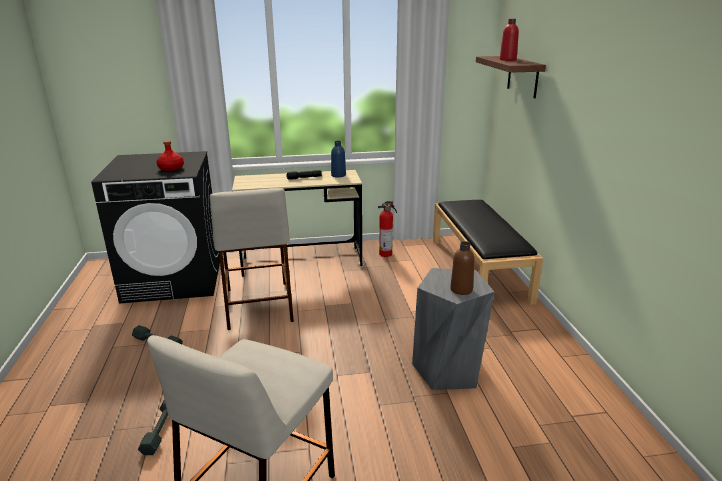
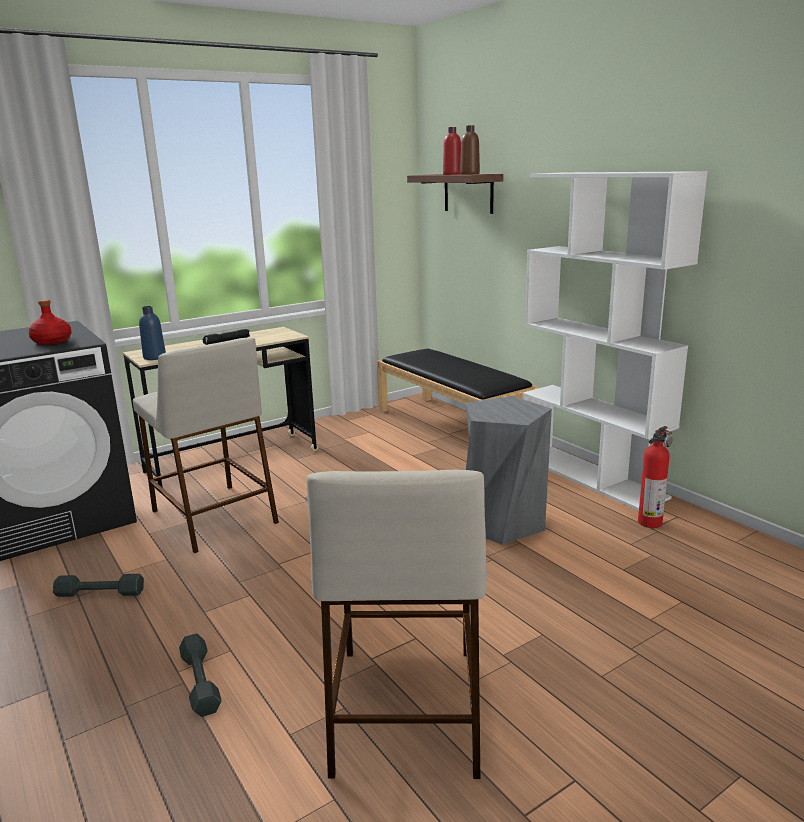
camera: 25 degrees left, 5 degrees down
(338, 175) = (269, 334): blue bottle -> blue bottle (154, 357)
(386, 254) = (334, 432): fire extinguisher -> fire extinguisher (651, 521)
(461, 289) = (518, 413): brown bottle -> brown bottle (469, 174)
(558, 348) = (592, 476): none -> white bookcase

